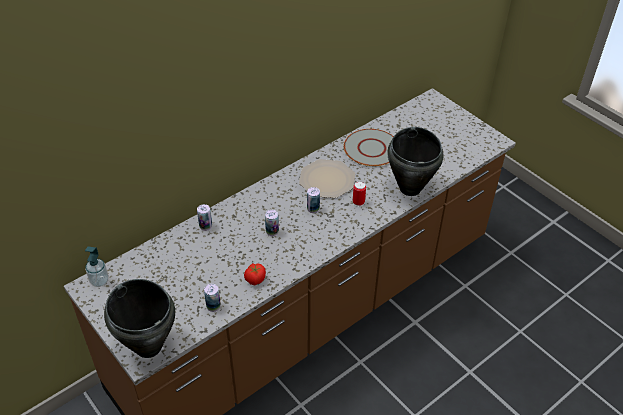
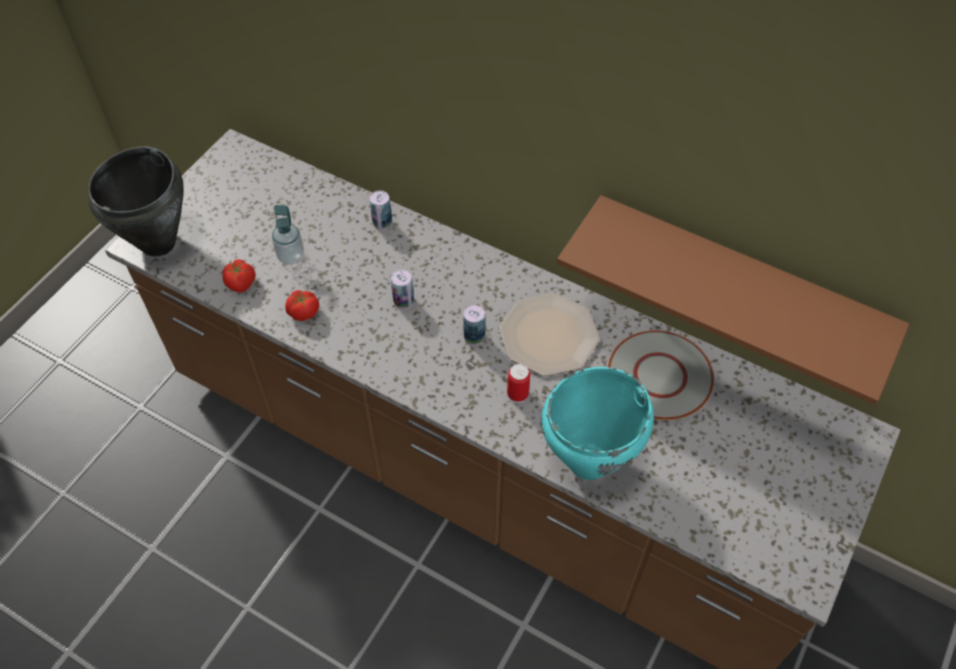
camera: 70 degrees right, 10 degrees up
(99, 281) = (247, 156): soap dispenser -> soap dispenser (291, 256)
(213, 306) = (241, 283): can -> tomato
(360, 84) = (738, 283): none -> brown shelf
(410, 188) = (589, 462): black cooking pot -> turquoise cooking pot

